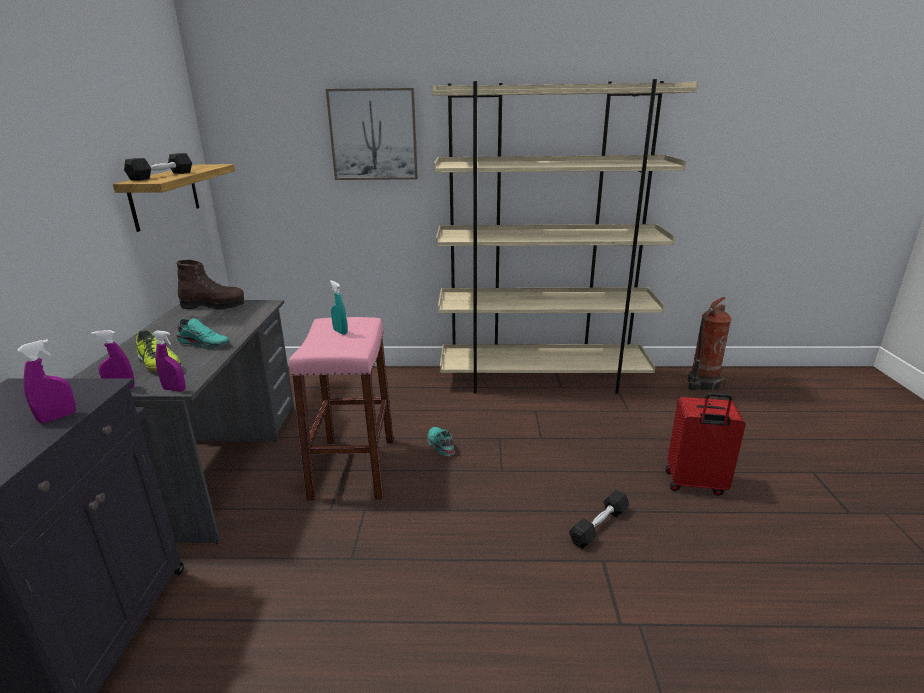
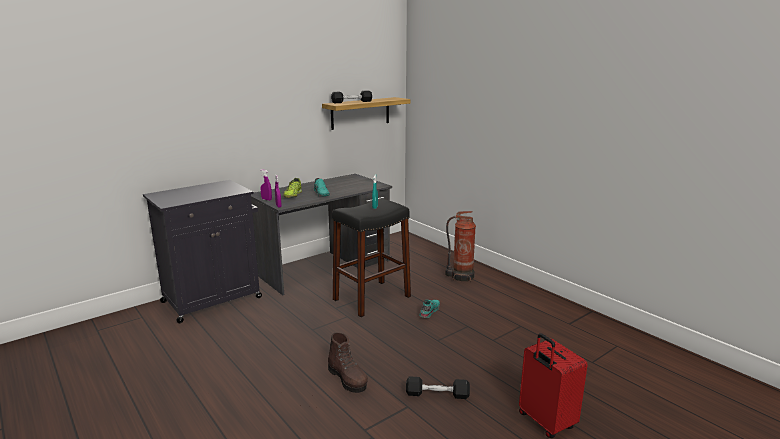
camera: 50 degrees right, 5 degrees down
(58, 417) = (215, 195): purple spray bottle -> none
(214, 305) = (359, 179): brown boot -> brown boot (348, 379)
(353, 468) = (371, 298): pink stool -> black stool
(373, 135) = (487, 88): picture -> none
(543, 379) = (565, 313): beige bookcase -> none
(701, 384) = (711, 385): fire extinguisher -> fire extinguisher (461, 276)

